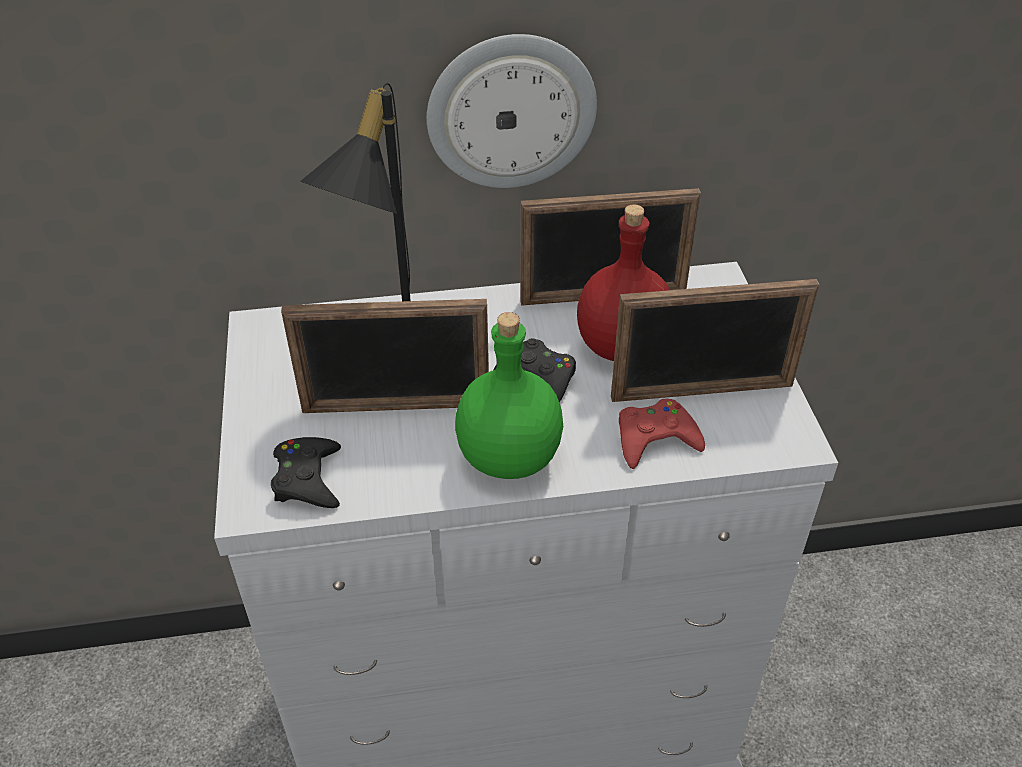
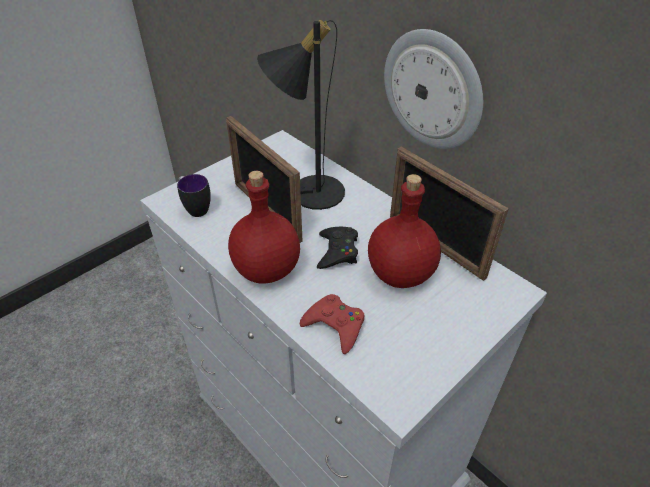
camera: 55 degrees right, 0 degrees up
(308, 479) = (195, 208): black game controller -> mug
(508, 459) = (265, 269): green bottle -> red bottle
(702, 392) = (398, 330): picture frame -> none

